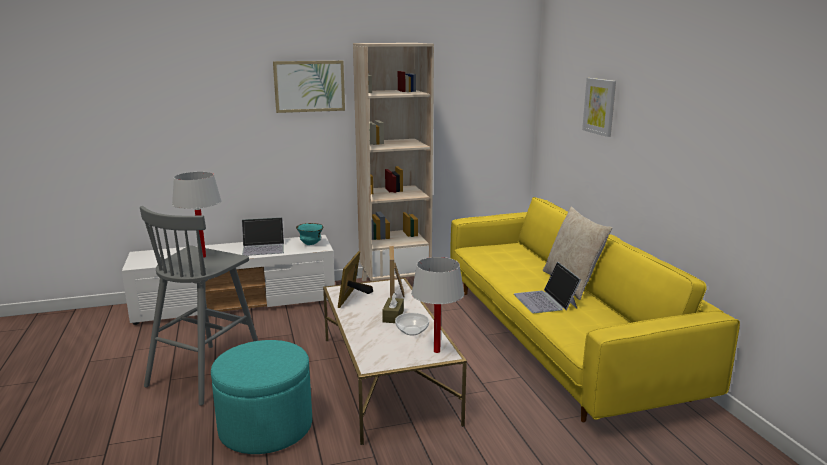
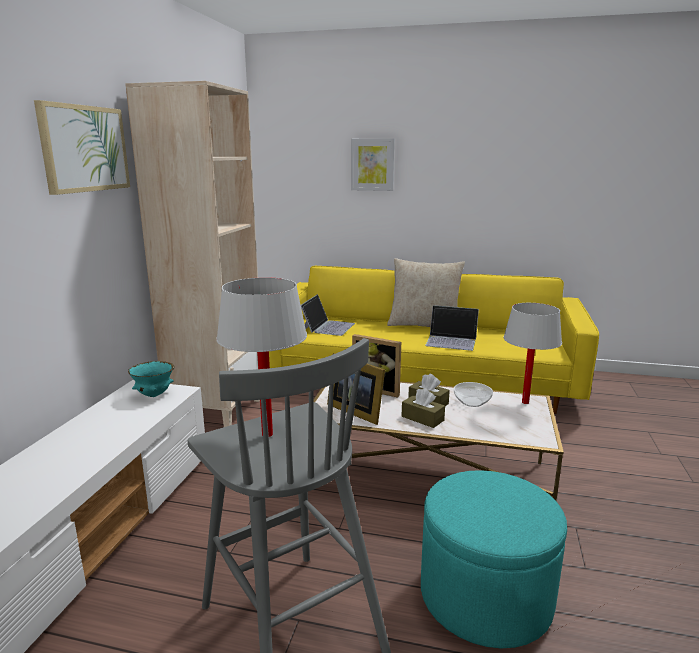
camera: 60 degrees left, 0 degrees up
(264, 247) = (103, 427): laptop -> laptop (328, 327)
(363, 319) = (422, 418): none -> brown tissue box

